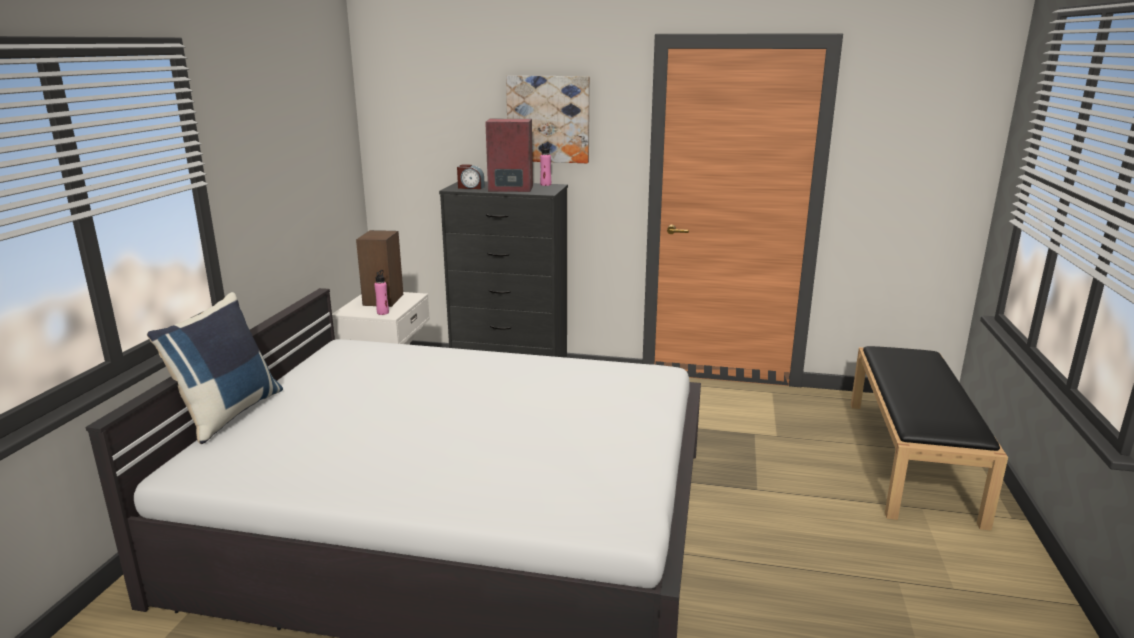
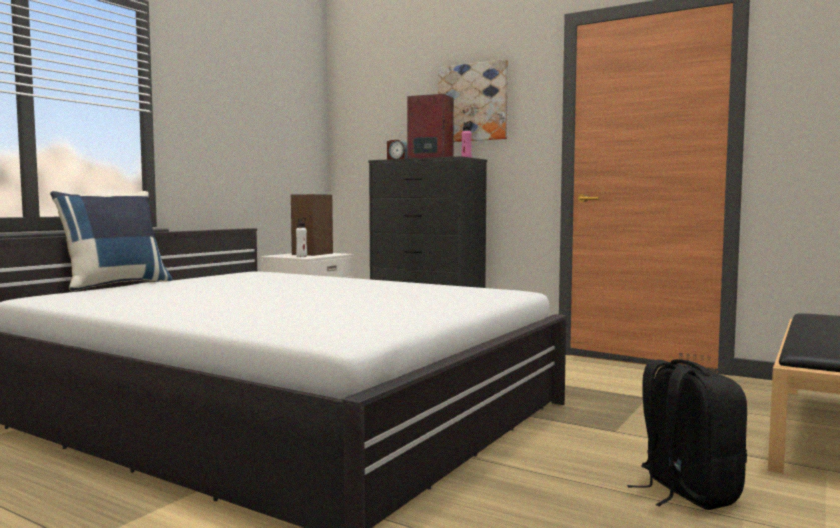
camera: 20 degrees right, 15 degrees down
(383, 312) = (301, 256): pink bottle -> white bottle
(847, 559) = (686, 492): none -> black backpack

